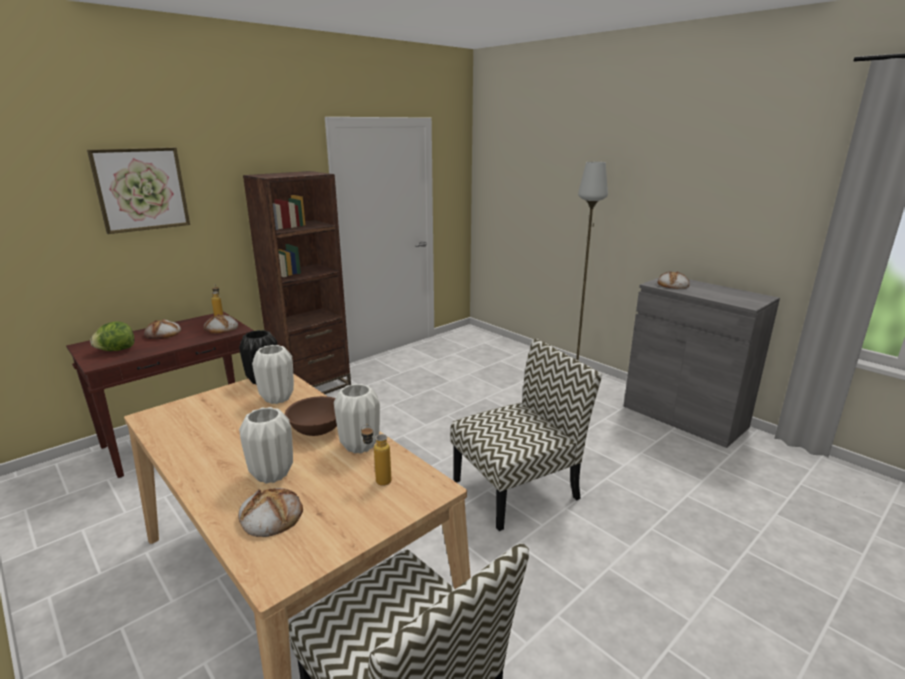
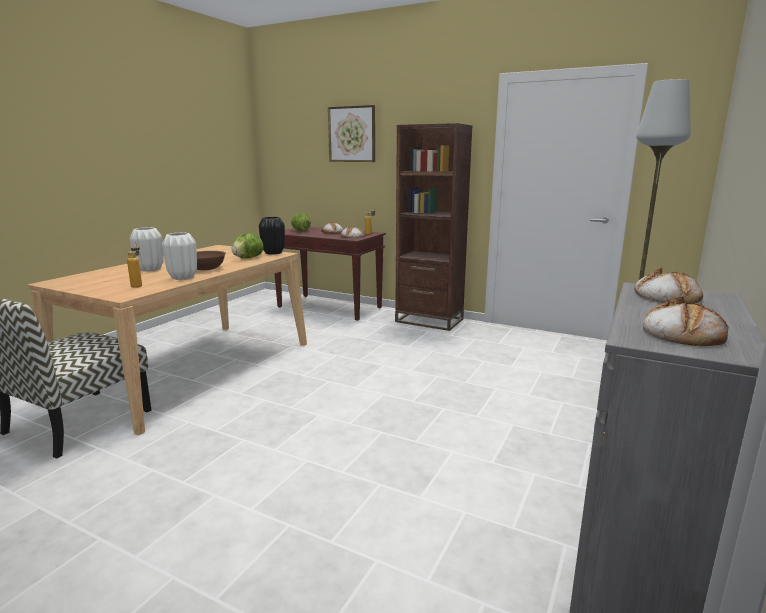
camera: 70 degrees right, 5 degrees down
(270, 516) = (107, 275): bread -> bread (681, 332)
(278, 398) = (248, 258): white vase -> lettuce
(517, 488) = (329, 429): chair -> none

